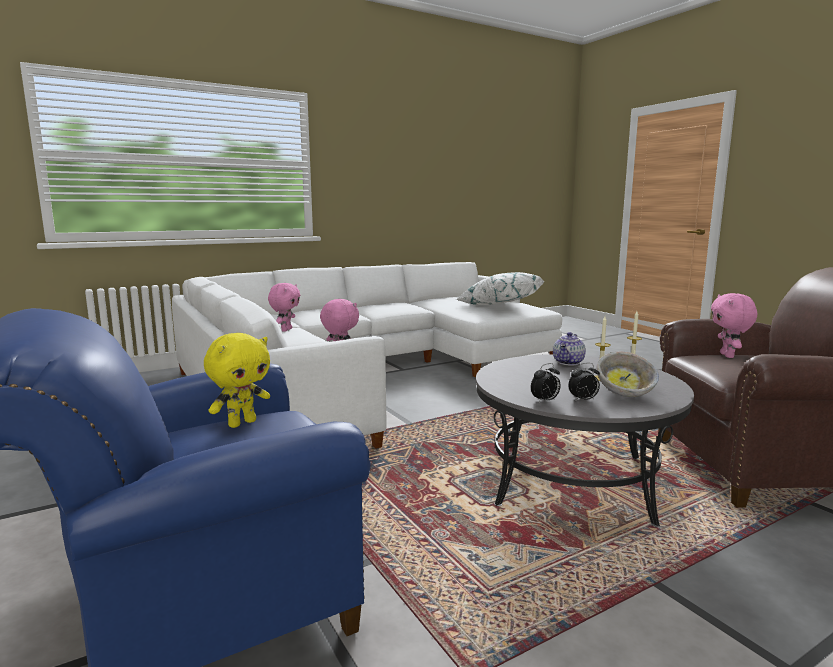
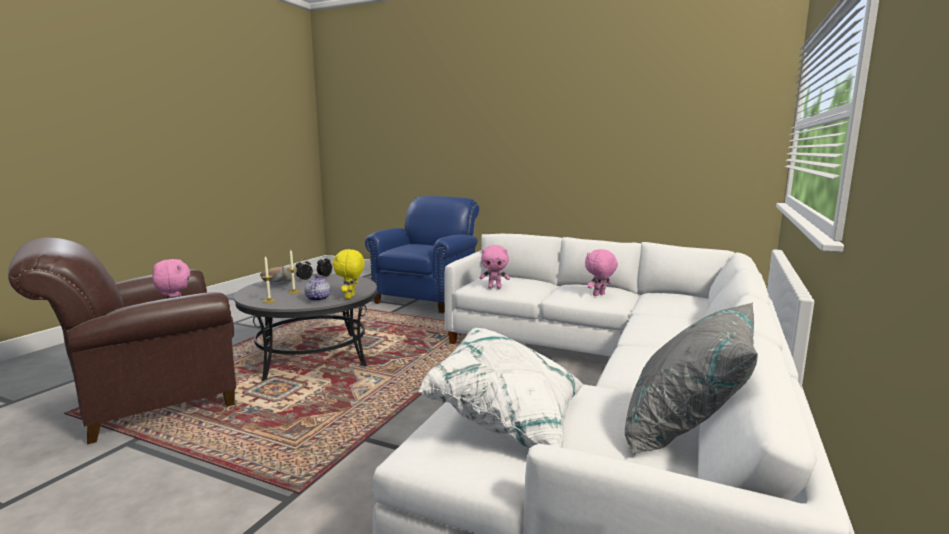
camera: 145 degrees right, 0 degrees up
(242, 423) = (430, 249): yellow plush toy -> yellow plush toy (350, 297)
(286, 330) = (599, 295): pink plush toy -> pink plush toy turned 75 degrees clockwise
(441, 297) = (685, 429): none -> grey pillow

